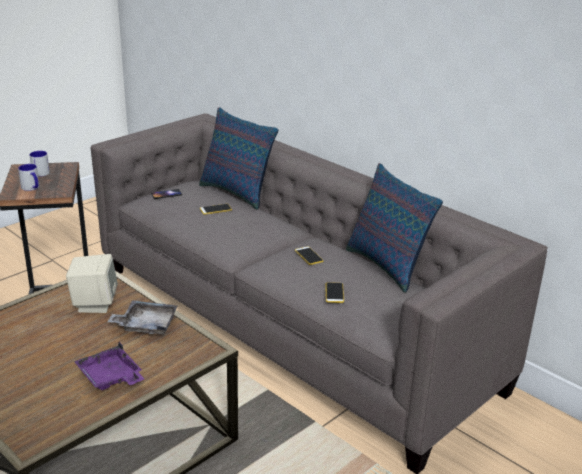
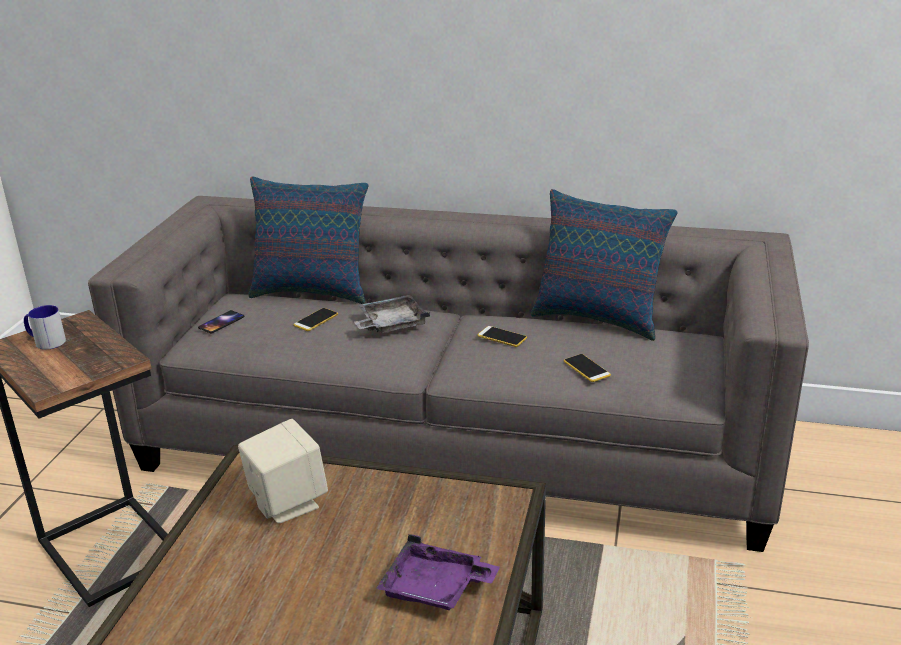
camera: 30 degrees left, 0 degrees up
(32, 188) = (67, 367): mug -> none
(146, 325) = (395, 500): grey tray -> grey tray (391, 324)

